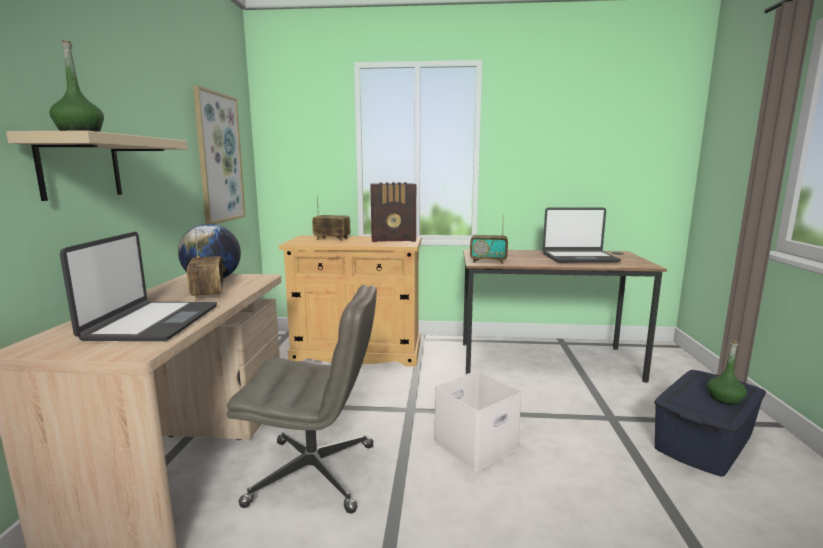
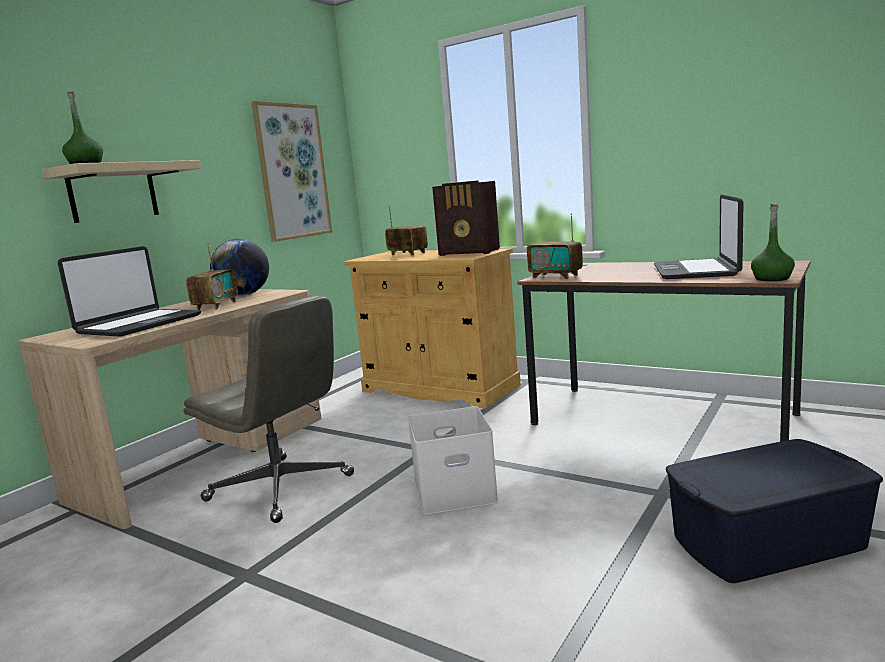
camera: 30 degrees right, 0 degrees up
(579, 258) = (696, 270): laptop -> laptop turned 75 degrees clockwise
(724, 399) = (782, 478): green bottle -> green bottle (772, 279)

